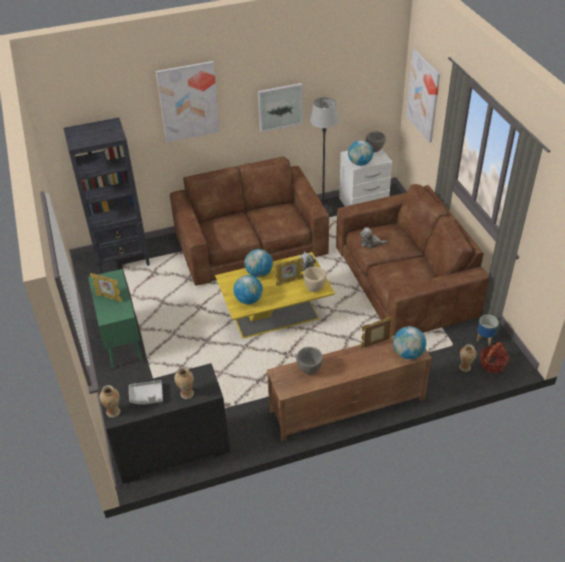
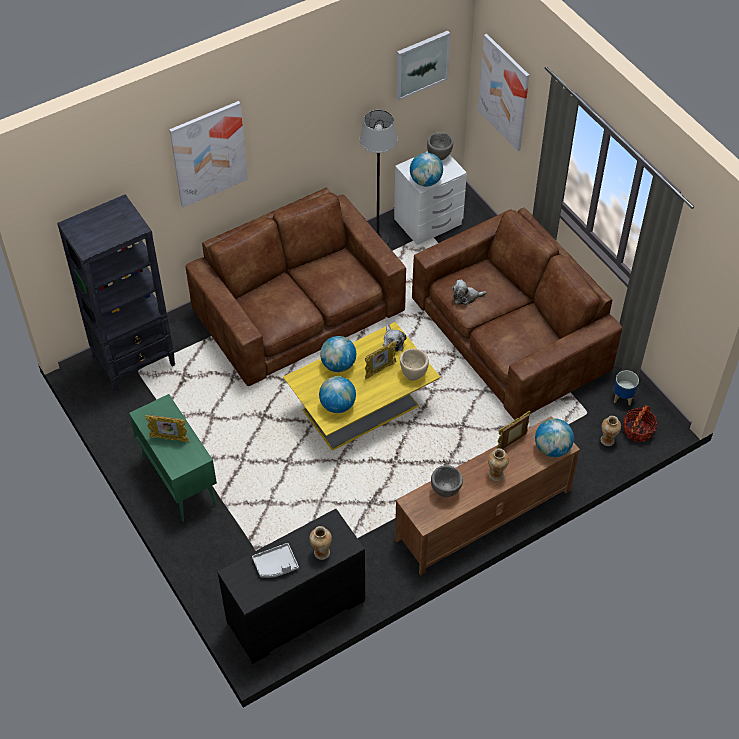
camera: 15 degrees left, 10 degrees up
(114, 412) = (245, 592): vase -> vase (496, 474)
(280, 107) = (320, 132): picture -> picture (421, 64)

